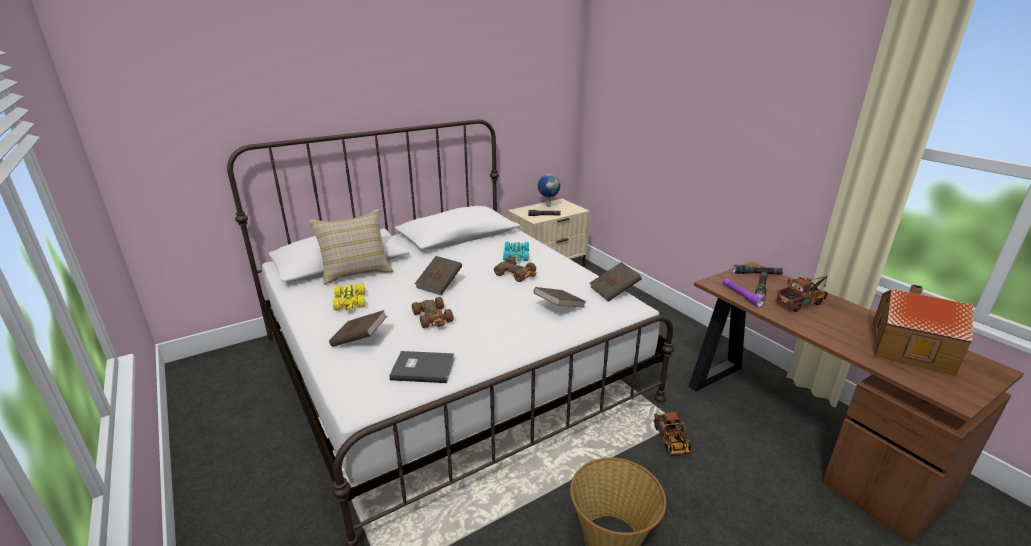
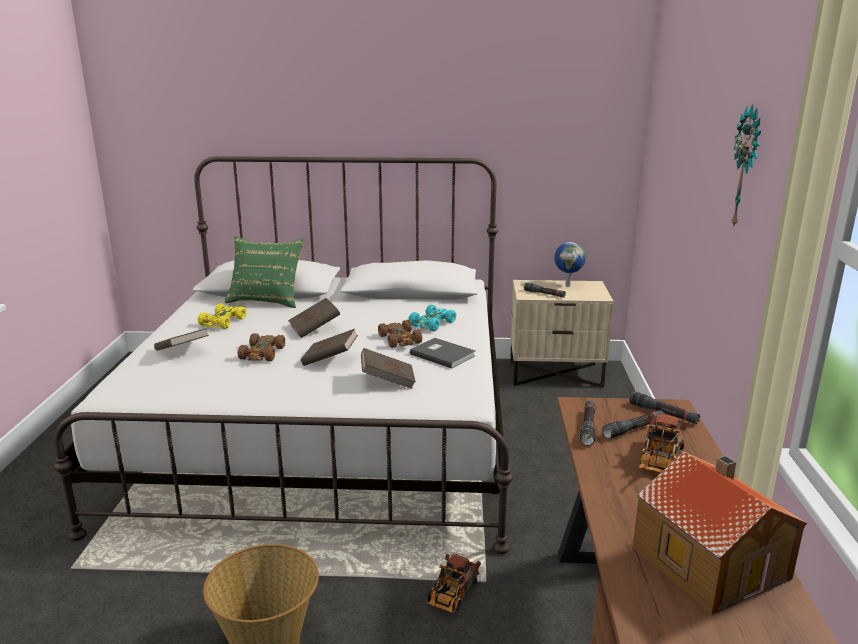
camera: 35 degrees right, 5 degrees down
(356, 271) = (266, 299): beige pillow -> green pillow
(422, 368) = (189, 388): grey book -> grey book (442, 354)
(614, 291) = (474, 385): brown book -> brown book (330, 359)
(741, 295) = (588, 427): purple flashlight -> black flashlight
(764, 106) = (748, 168): none -> wall clock
(802, 302) = (659, 461): toy truck -> toy truck turned 105 degrees clockwise

